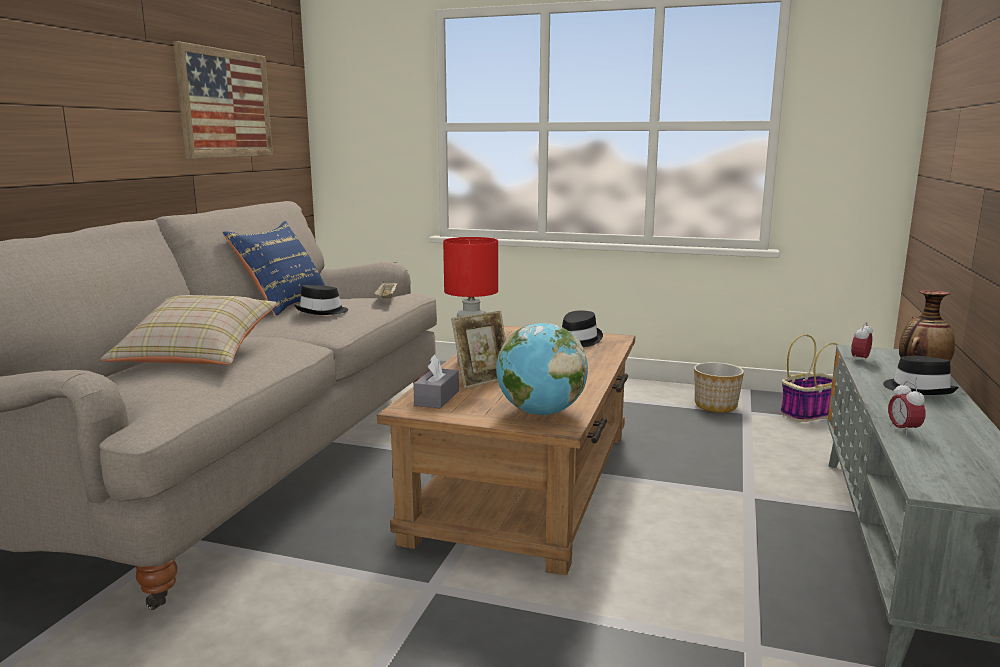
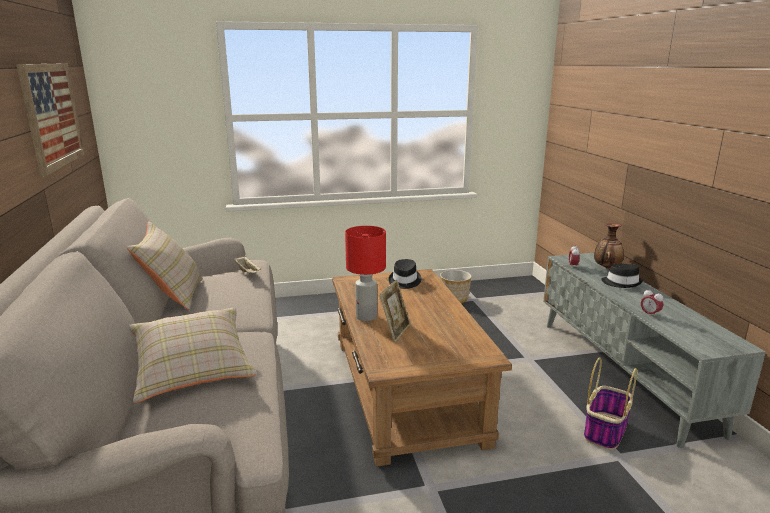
camera: 30 degrees left, 5 degrees up
(284, 305) = (173, 296): blue pillow -> beige pillow
(322, 311) = (224, 298): black hat -> none
(437, 398) = (389, 355): grey tissue box -> none
(540, 413) = (465, 350): globe -> none
(809, 413) = (506, 292): basket -> basket (605, 430)

